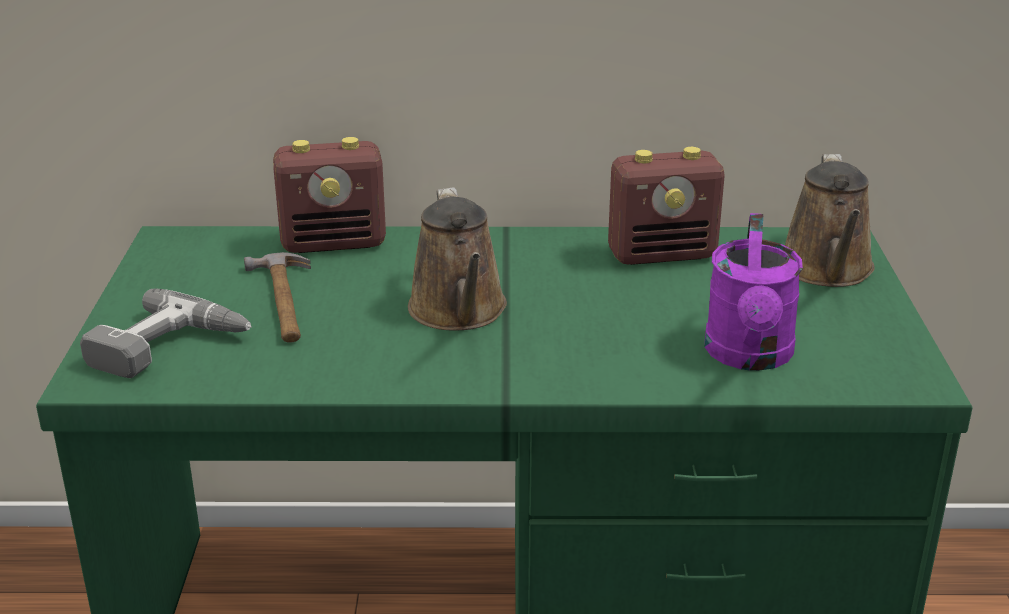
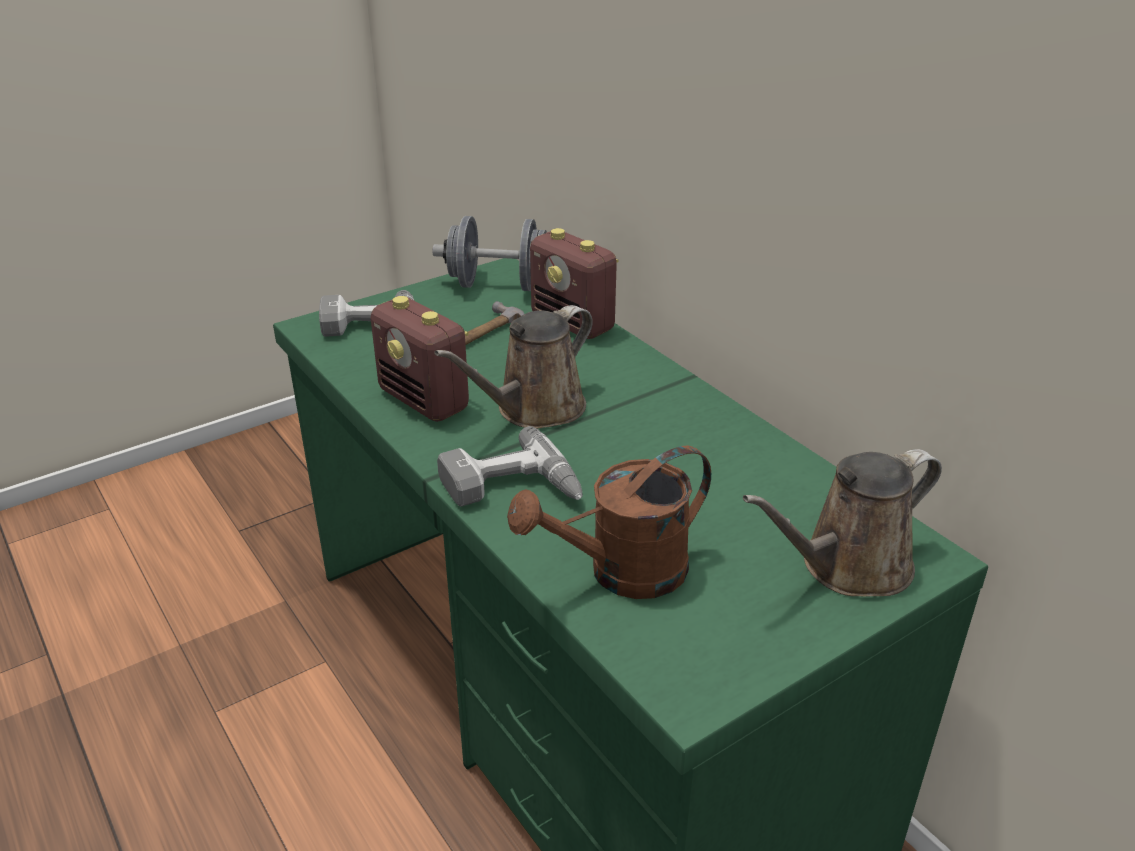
camera: 55 degrees right, 5 degrees up
(195, 252) = (499, 285): none -> grey dumbbell
(576, 365) = (512, 490): none -> power drill
(662, 254) = (749, 464): radio -> radio (425, 401)
(749, 356) = (622, 573): purple watering can -> brown watering can

